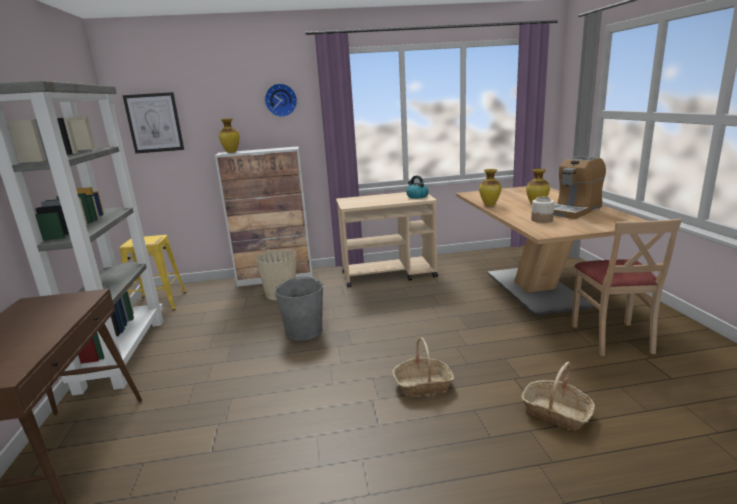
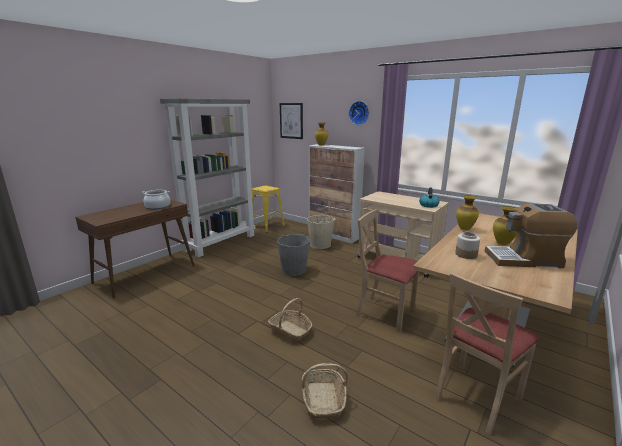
camera: 45 degrees right, 0 degrees up
(60, 311) = (158, 206): none -> cooking pot
(462, 320) = (385, 312): none -> beige chair

